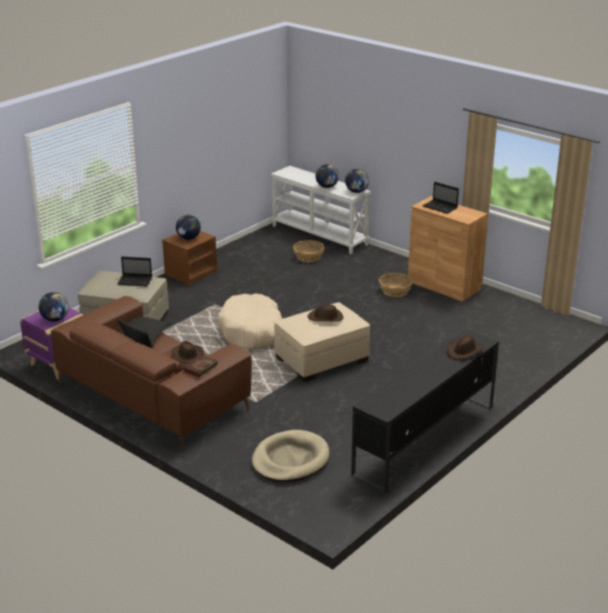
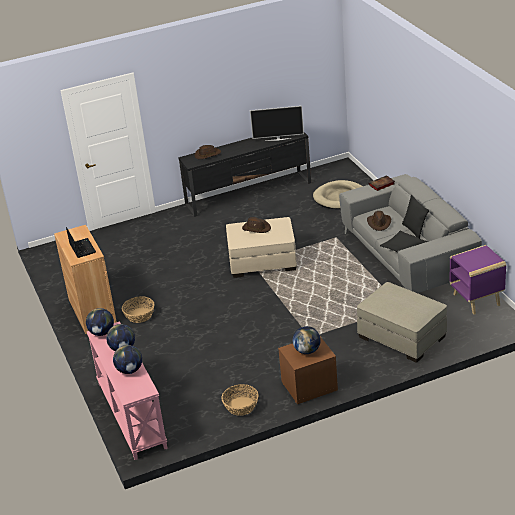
camera: 150 degrees left, 5 degrees up
(55, 319) = (475, 254): globe -> globe (129, 370)
(135, 281) = (389, 298): laptop -> none
(152, 395) = (408, 257): brown sofa -> grey sofa
(252, 332) = (297, 298): beige dog bed -> none
(308, 257) = (173, 382): basket -> basket (241, 406)
(320, 235) = (131, 415): white console table -> pink console table
(391, 392) = (278, 139): none -> television

